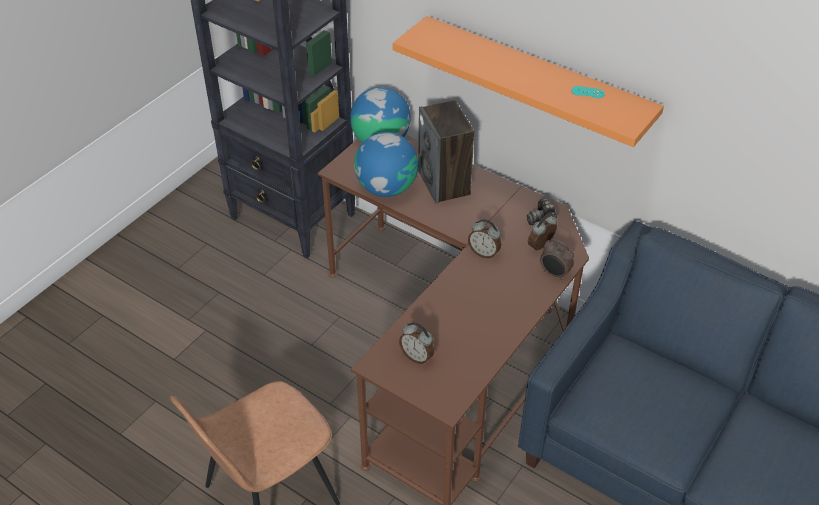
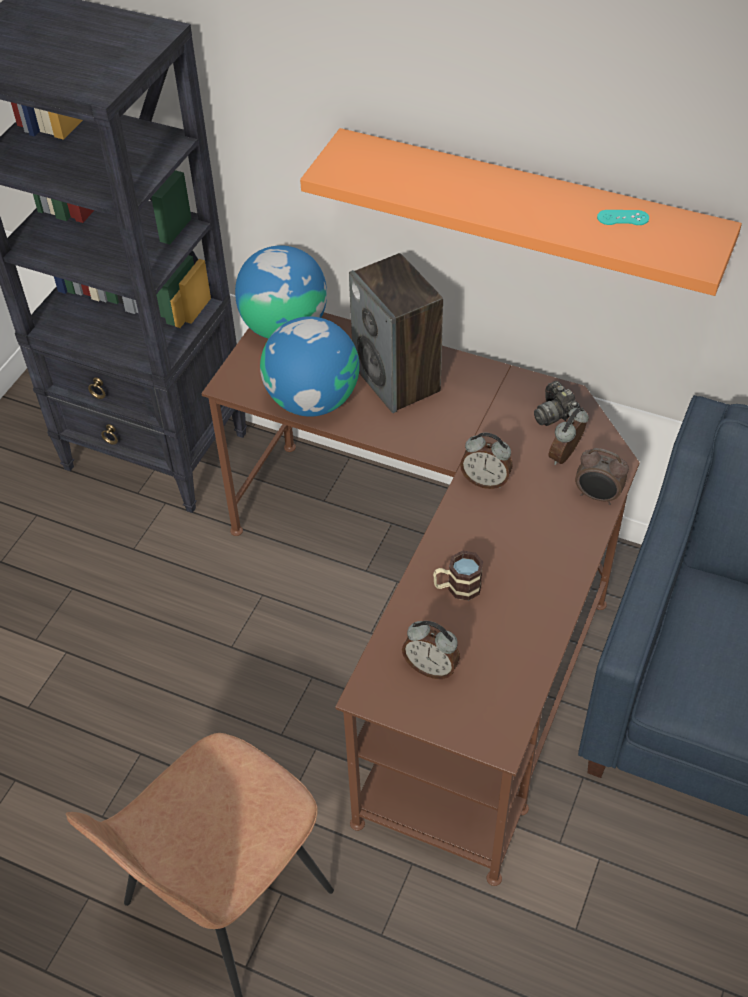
camera: 10 degrees left, 5 degrees up
(447, 313) = (457, 588): none -> mug

